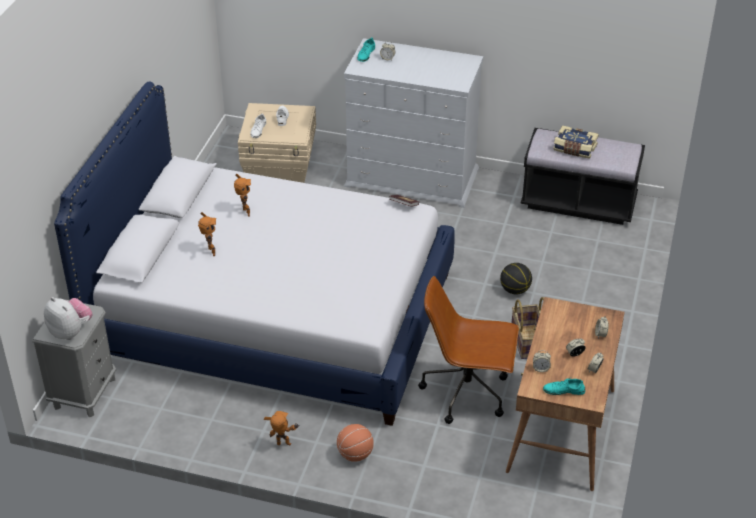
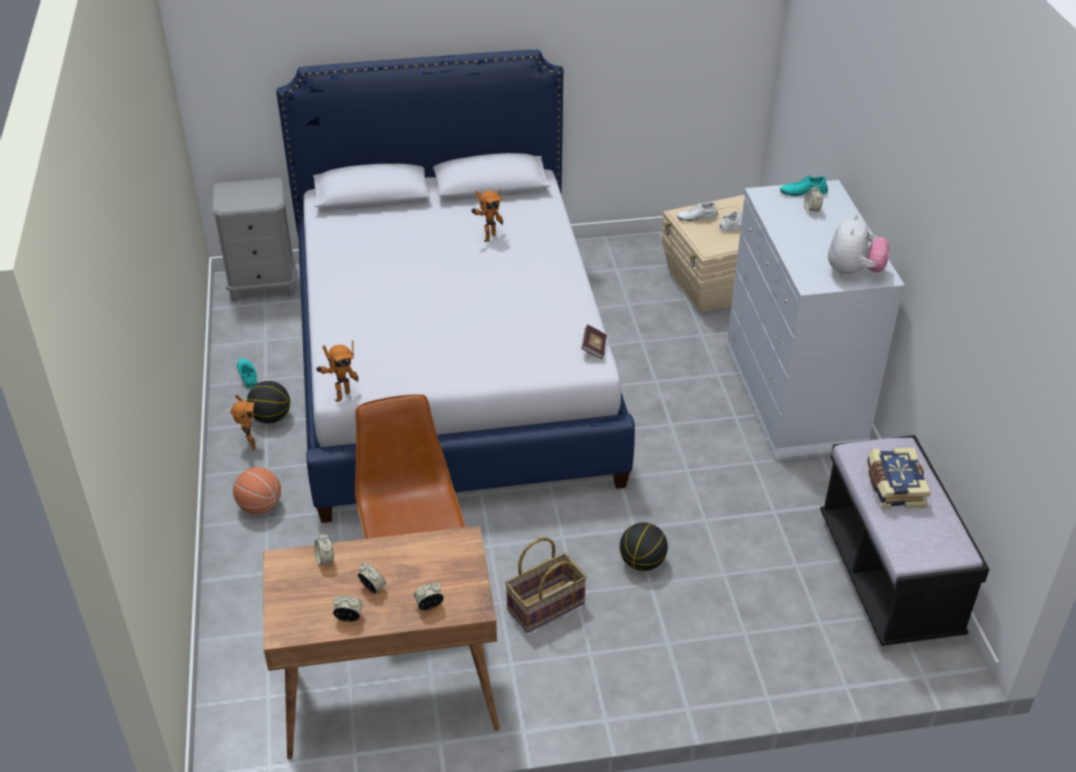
camera: 65 degrees right, 0 degrees up
(70, 331) = (234, 199): plush toy -> plush toy (853, 272)
(210, 252) = (402, 237): toy robot -> toy robot (340, 395)
(260, 426) = (271, 417): none -> basketball
(563, 390) = (291, 595): turquoise shoe -> turquoise shoe (247, 375)

